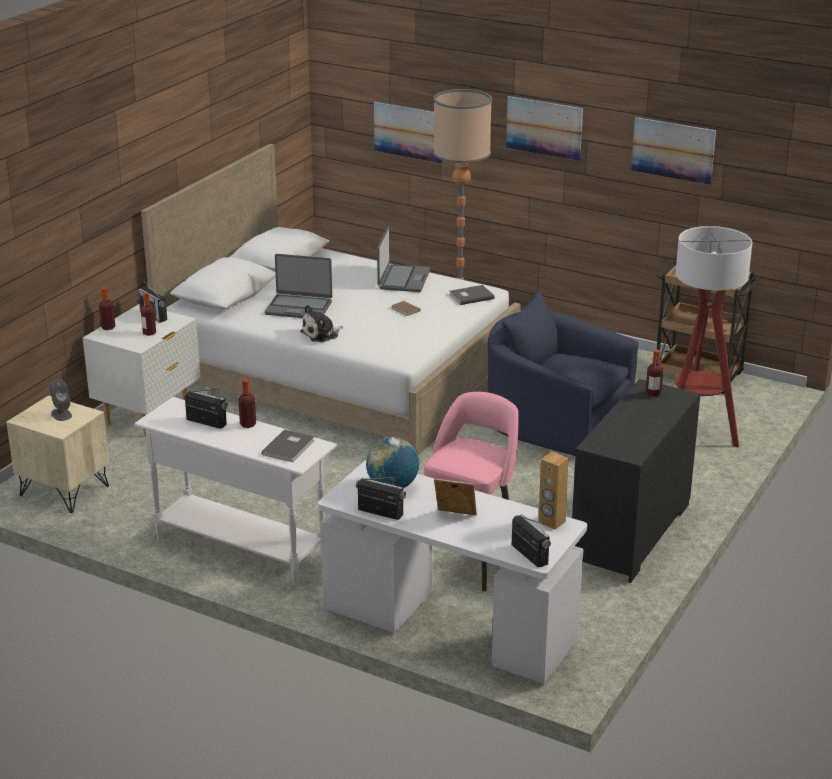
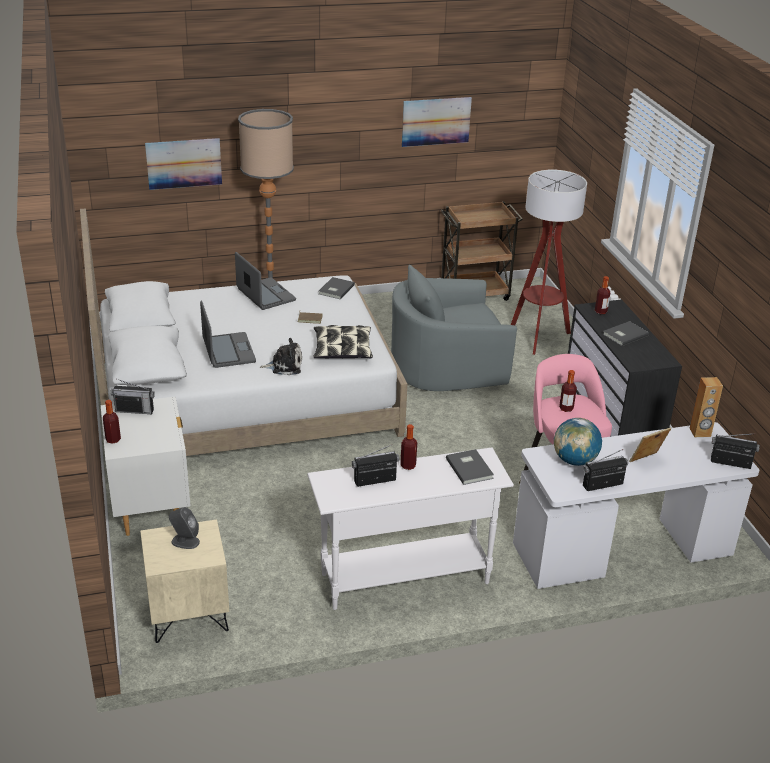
camera: 45 degrees left, 5 degrees up
(149, 333) = (159, 427): bottle -> bottle (566, 408)
(299, 307) = (228, 351): laptop -> laptop turned 75 degrees counterclockwise
(321, 334) = (284, 366): plush toy -> plush toy turned 105 degrees counterclockwise
(388, 341) = (342, 350): none -> pillow
(544, 128) = (321, 128): picture -> none
(555, 422) = (446, 366): blue armchair -> grey armchair
(636, 420) = (624, 334): none -> grey book

